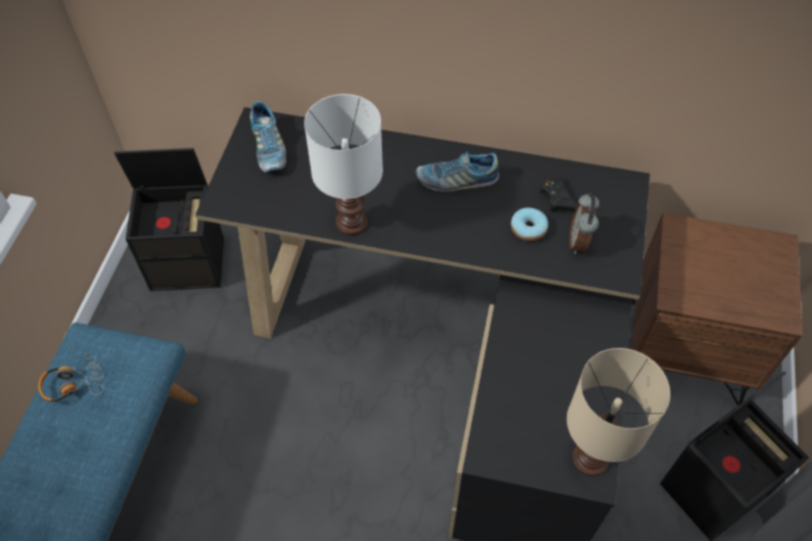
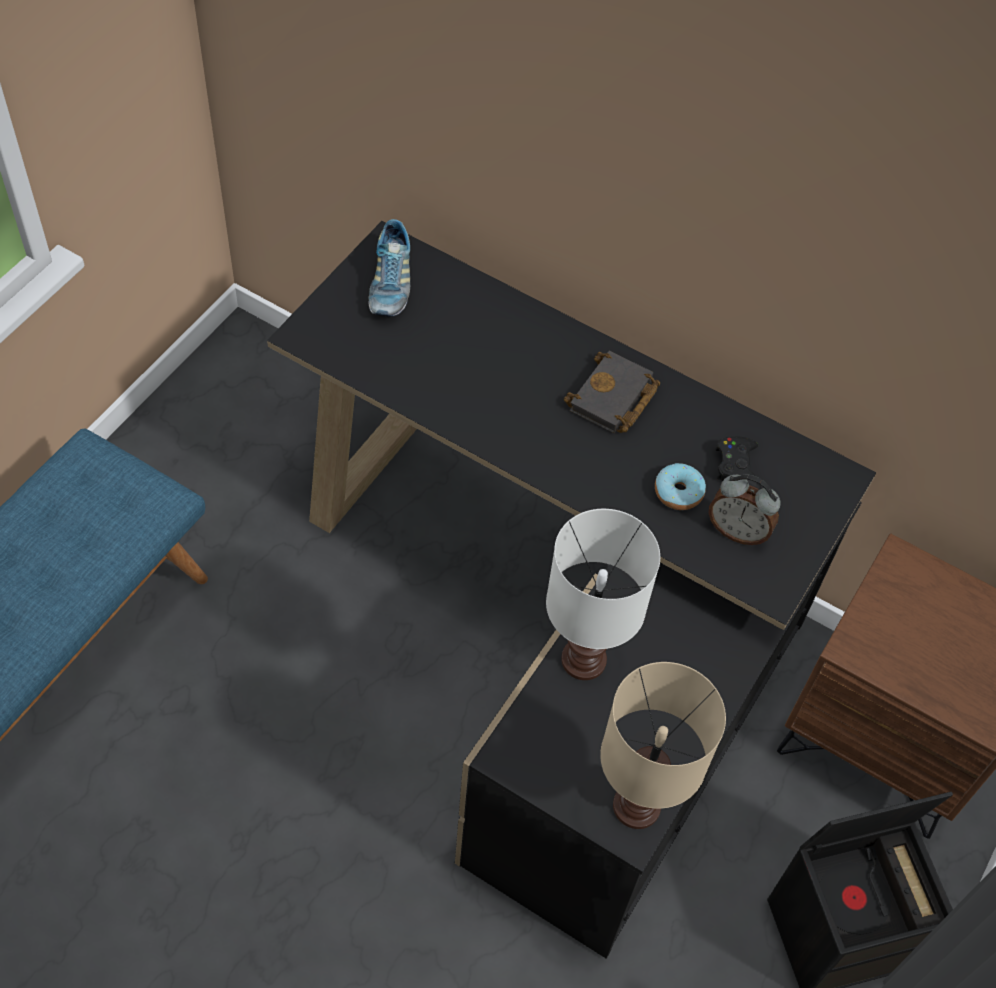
camera: 15 degrees right, 0 degrees up
(73, 383) = (56, 501): headphones -> none
(189, 263) = (263, 400): black storage box -> none
(350, 223) = (453, 412): white table lamp -> white table lamp (581, 660)
(456, 180) = (613, 400): shoe -> black book
(579, 241) = (737, 530): alarm clock -> alarm clock turned 90 degrees counterclockwise

